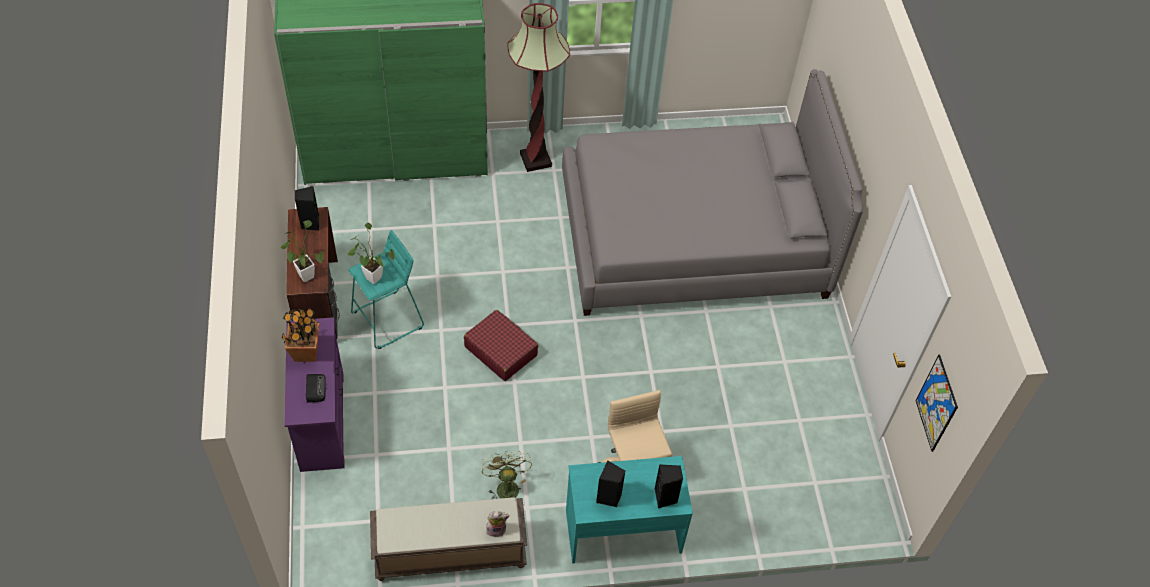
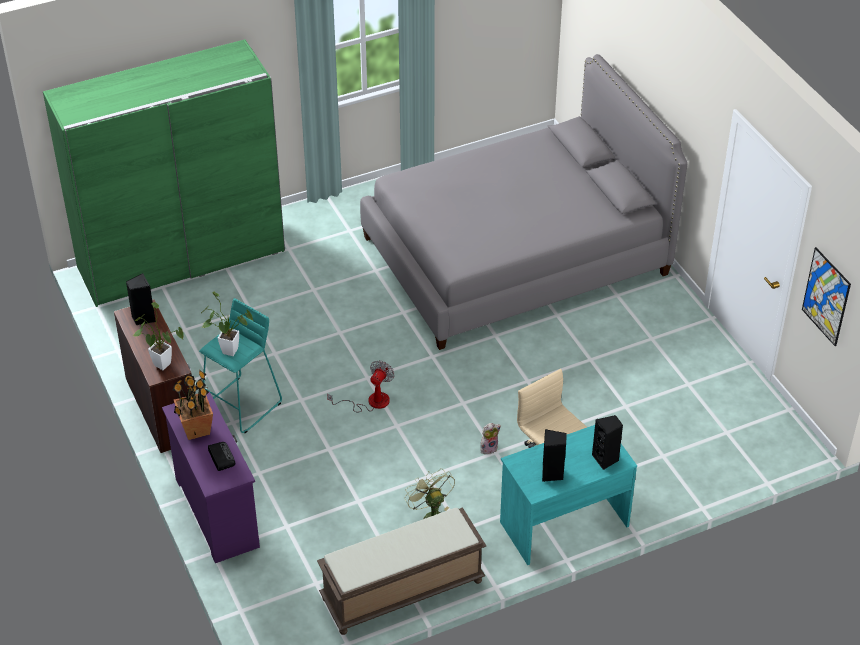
camera: 15 degrees left, 10 degrees down
(496, 529) = (451, 538): plush toy -> plush toy (489, 448)
(500, 350) = (370, 402): red suitcase -> fan
(535, 160) = (327, 226): floor lamp -> none

